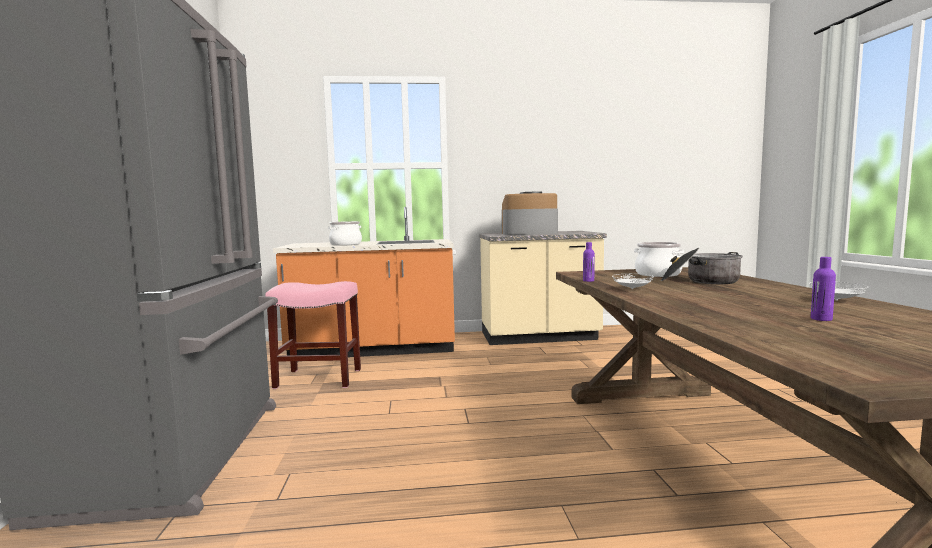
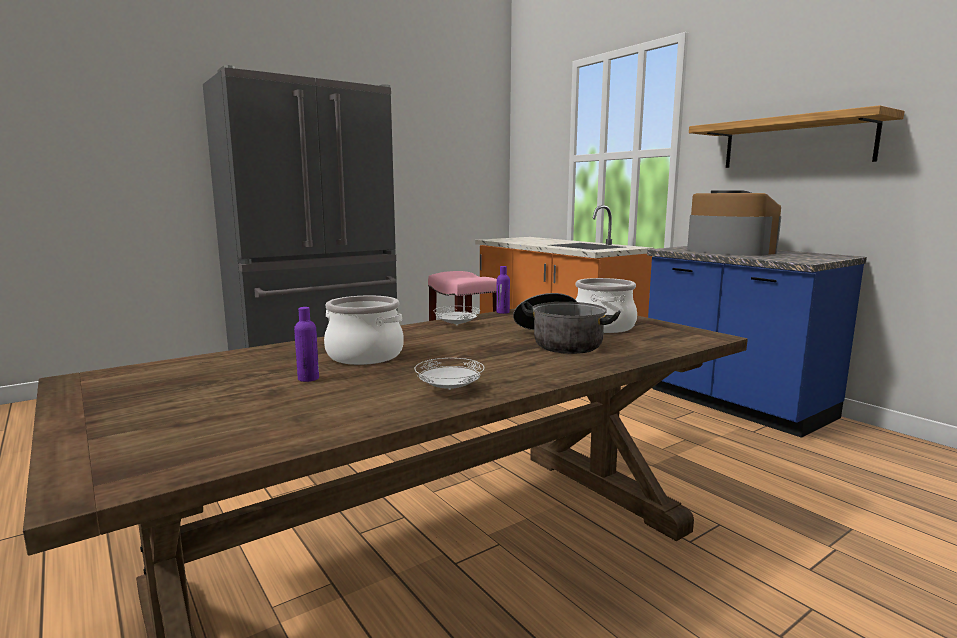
camera: 60 degrees right, 5 degrees up
(346, 244) = (529, 242): cooking pot -> cooking pot (364, 356)
(534, 164) = (796, 143): none -> shelf
(539, 337) = (734, 404): beige counter -> blue counter

